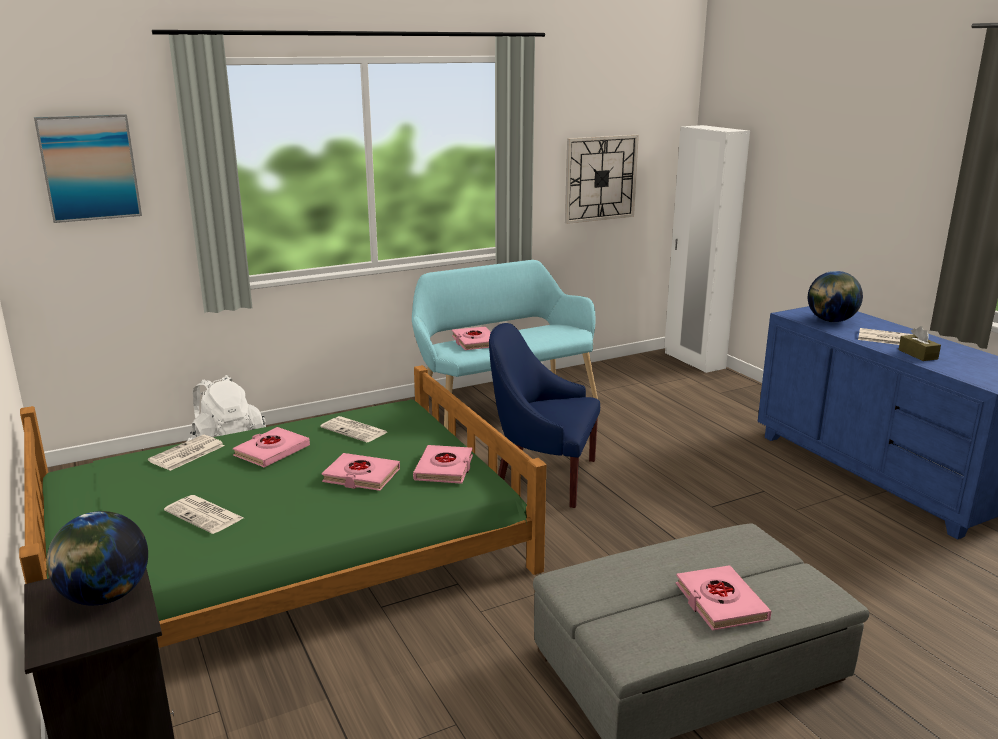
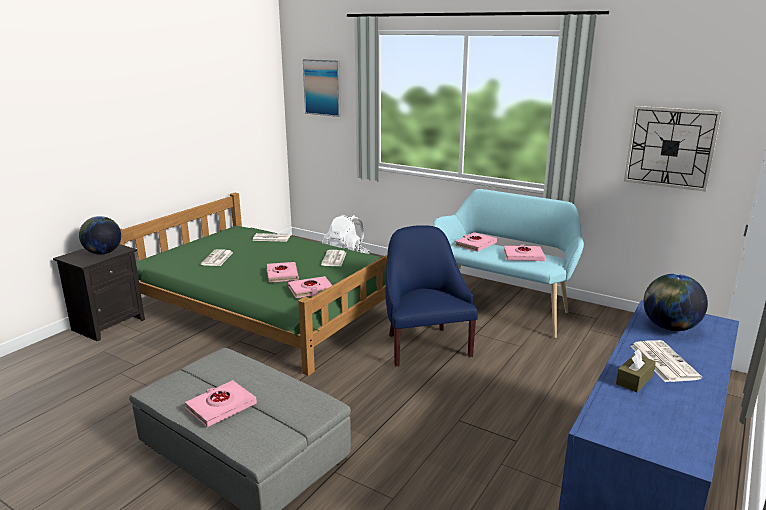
camera: 60 degrees right, 0 degrees up
(272, 451) = (290, 251): pink book -> pink book (523, 256)

